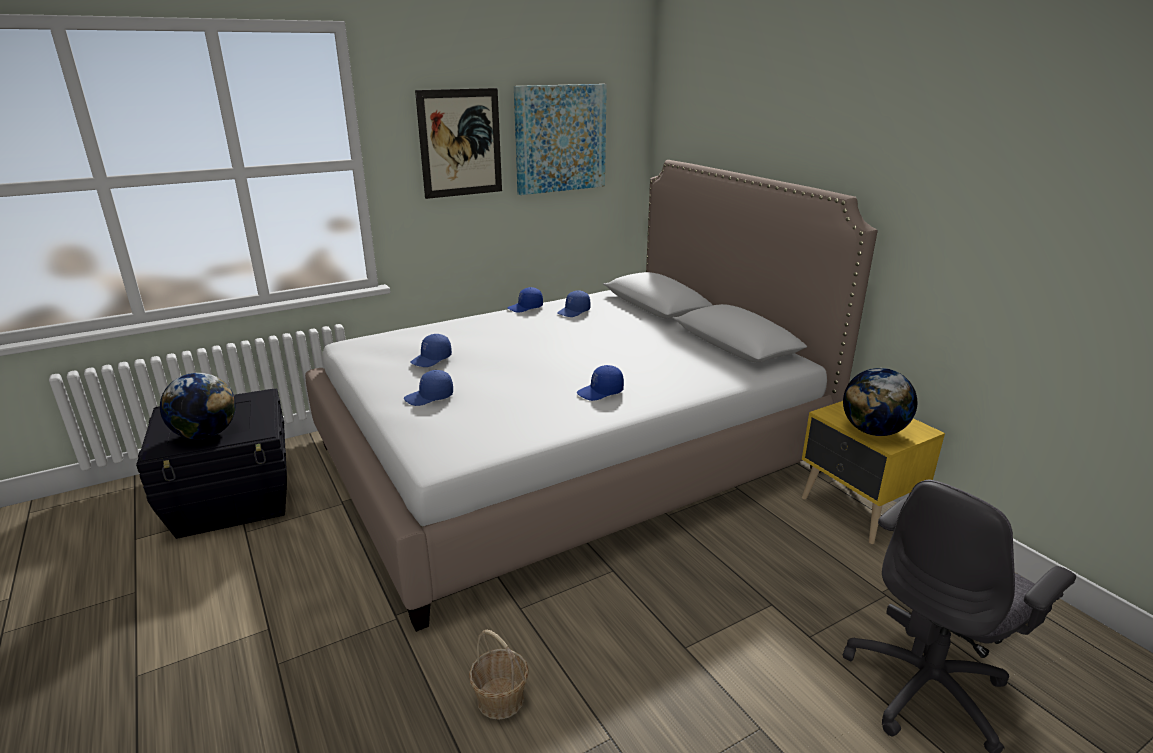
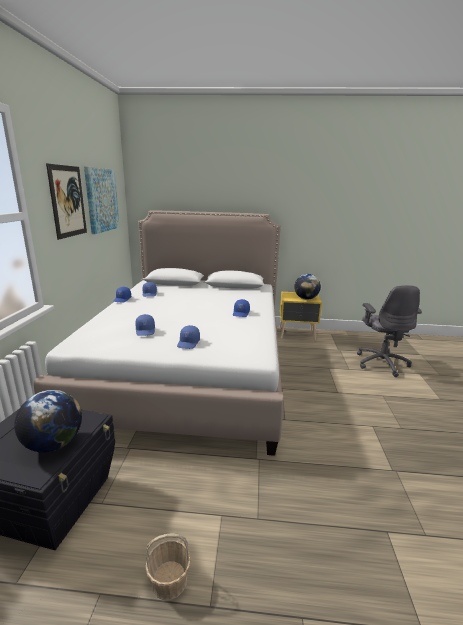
camera: 55 degrees left, 5 degrees down
(500, 699) = (337, 445): basket -> basket (169, 580)

